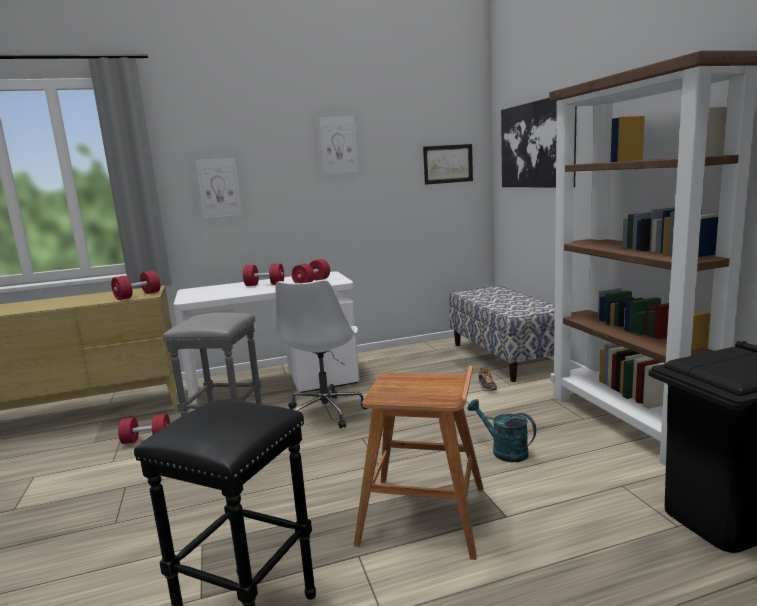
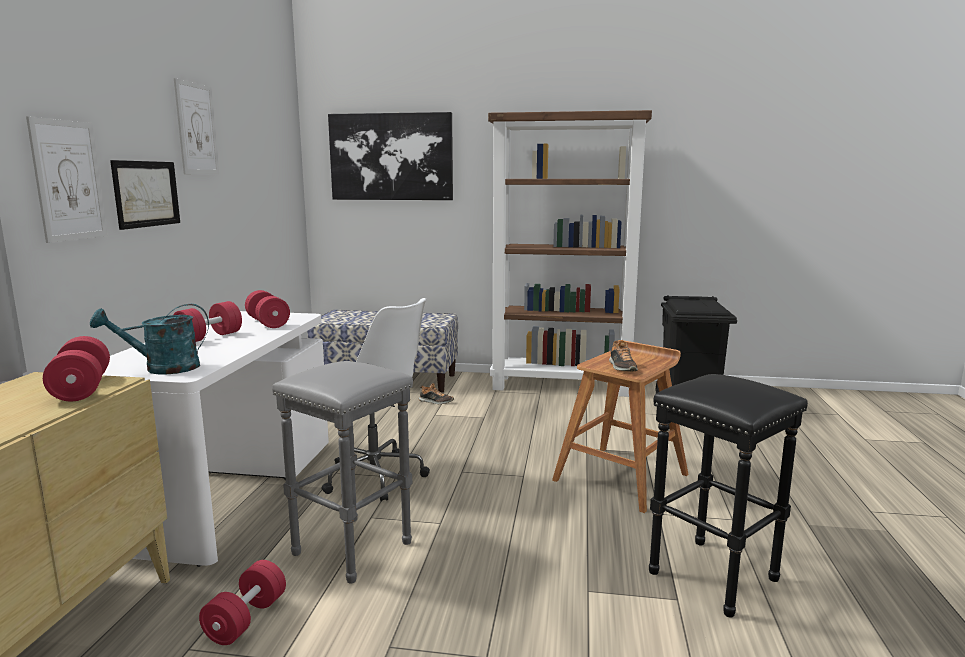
camera: 65 degrees left, 0 degrees up
(395, 389) = (622, 367): none -> shoe
(448, 164) = (278, 169): picture -> picture (146, 194)
(504, 451) = (557, 428): turquoise watering can -> turquoise watering can (162, 368)

